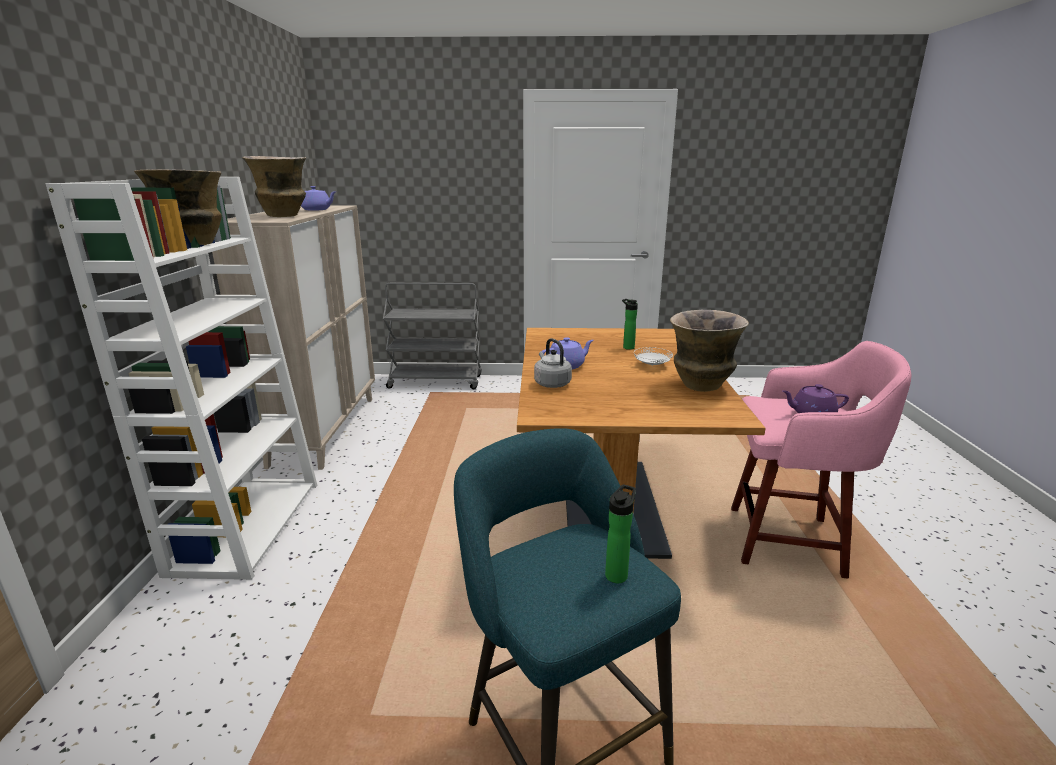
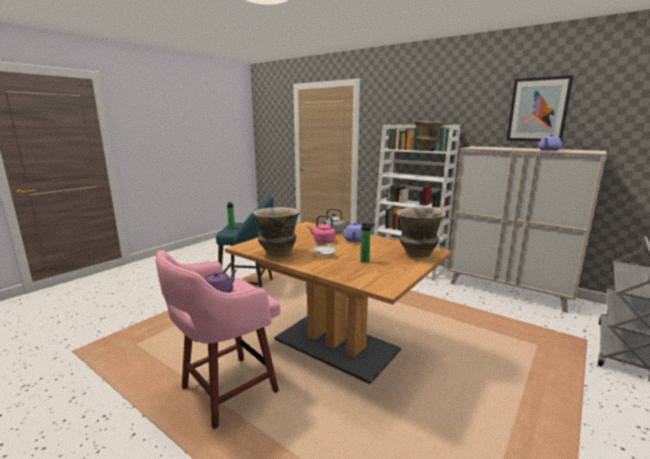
camera: 125 degrees right, 5 degrees down
(244, 148) = (538, 109): none -> picture
(284, 216) = (498, 148): vase -> vase (417, 255)
(606, 379) = (323, 241): none -> pink kettle

